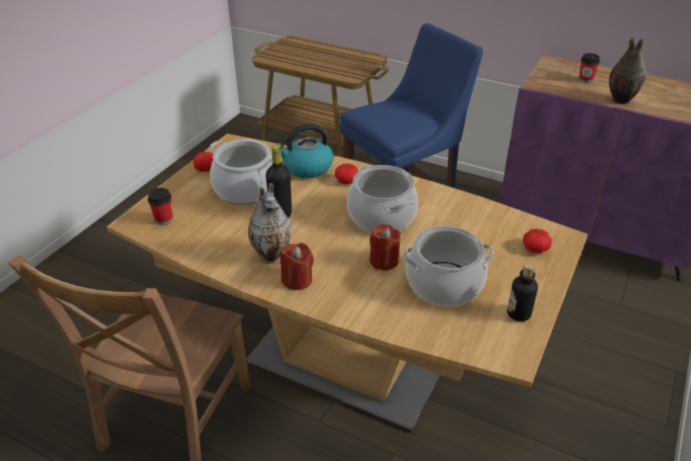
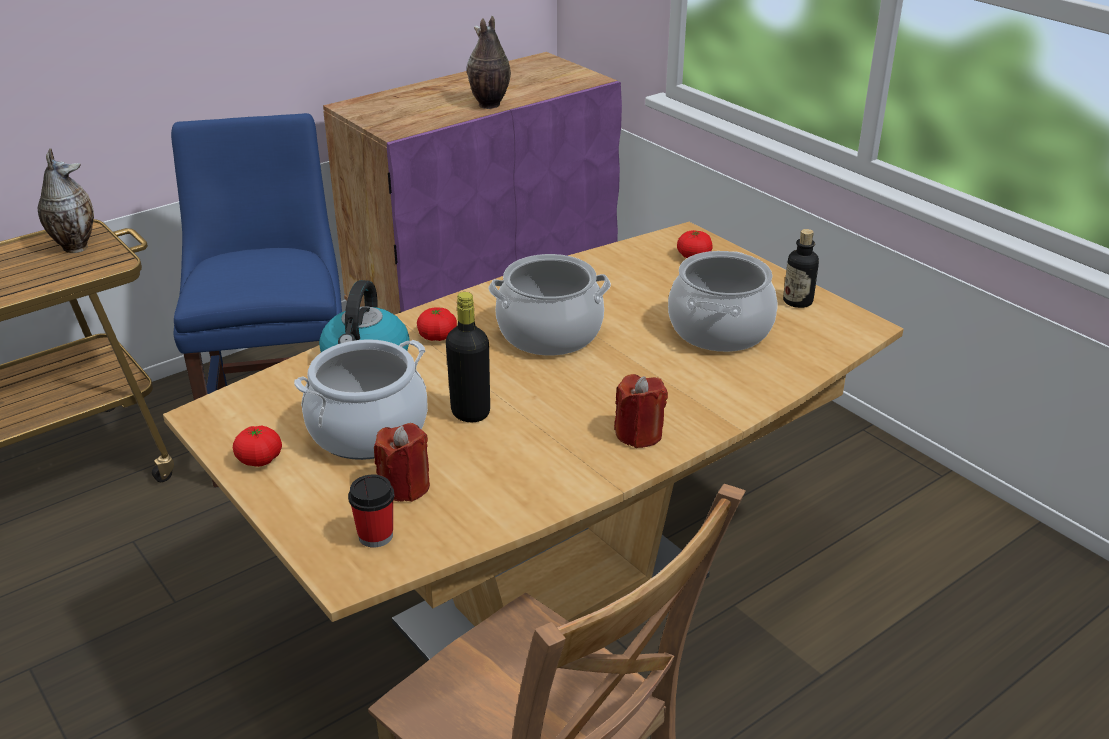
camera: 65 degrees left, 5 degrees down
(272, 255) = (567, 443): vase -> vase (74, 246)
(384, 261) = (646, 357): red candle -> red candle (405, 486)
(585, 79) = (419, 105): cup -> none

